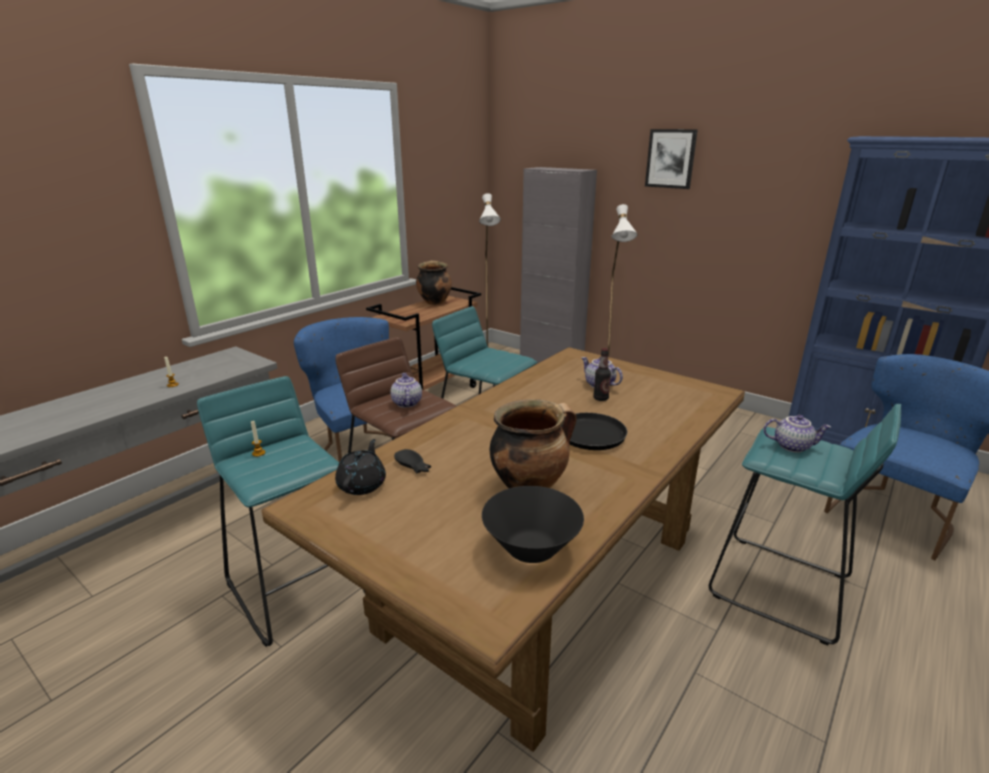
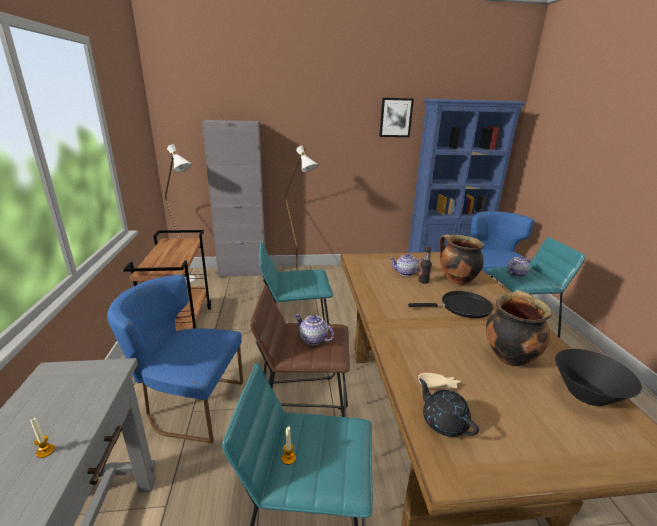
camera: 45 degrees left, 0 degrees up
(412, 467) = (439, 385): black bowl -> beige bowl
(434, 302) = (166, 247): cooking pot -> cooking pot (456, 280)
(670, 158) = (315, 112): picture -> picture (395, 117)

